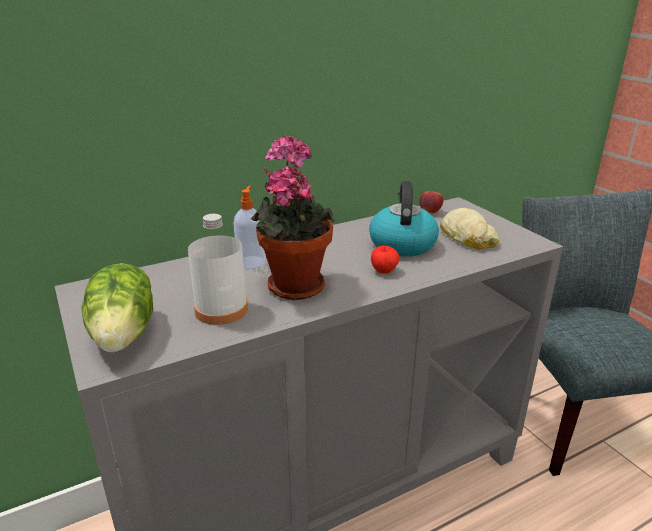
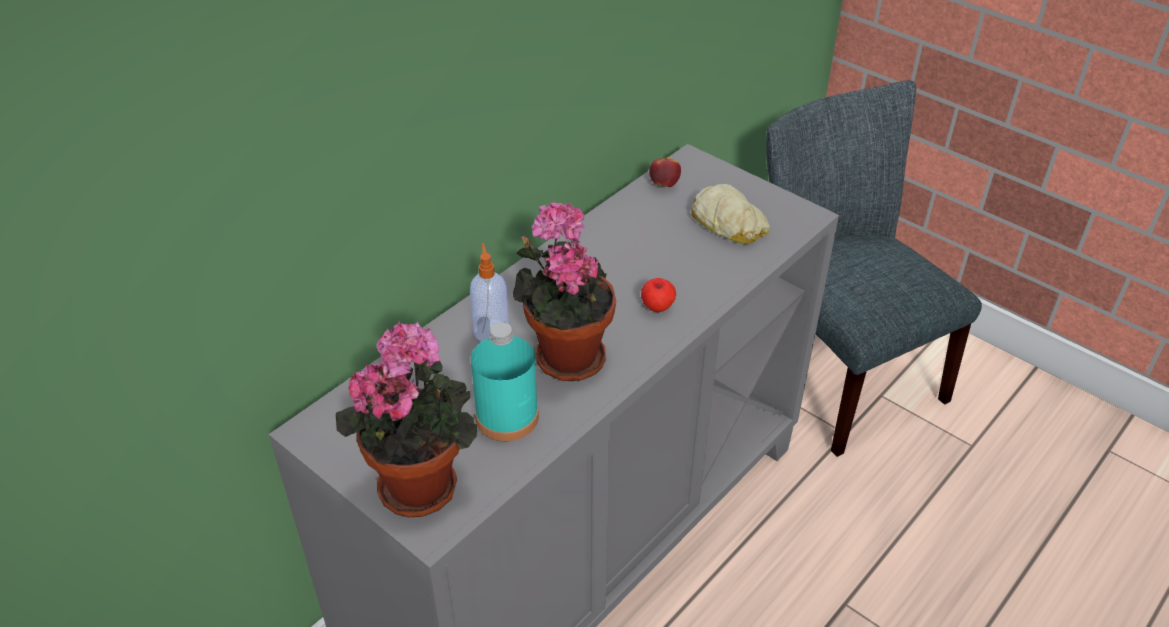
camera: 20 degrees left, 15 degrees up
(125, 334) = (421, 481): lettuce -> potted plant
(221, 310) = (507, 417): white bottle -> turquoise bottle
(402, 244) = (657, 254): kettle -> none

